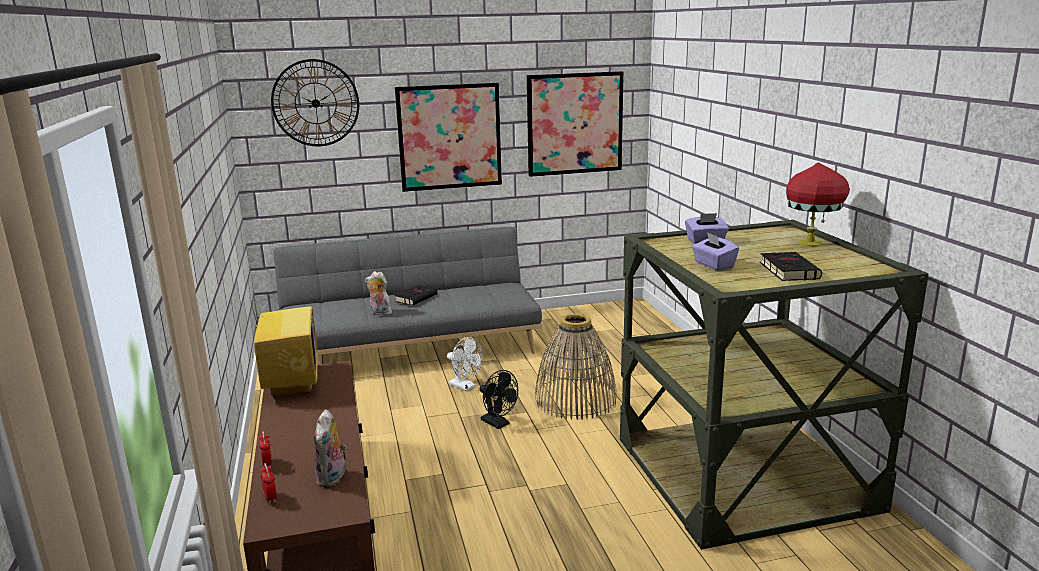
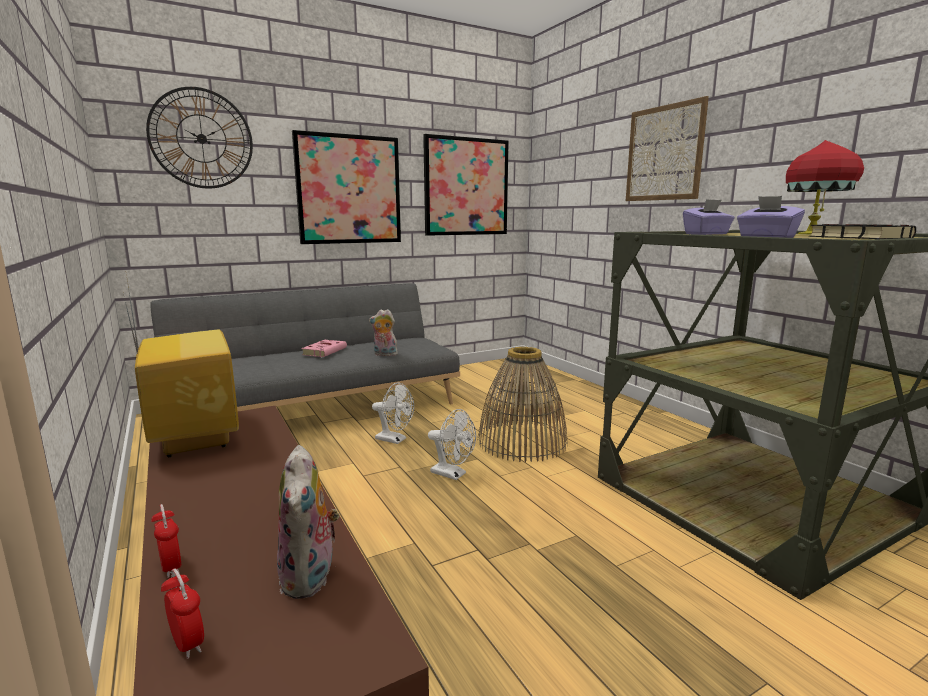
camera: 15 degrees left, 5 degrees down
(379, 313) = (287, 366): plush toy -> plush toy (384, 354)
(417, 297) = (325, 351): black book -> pink book
(498, 423) = (453, 474): black fan -> white fan
(745, 119) = (664, 152): none -> picture

